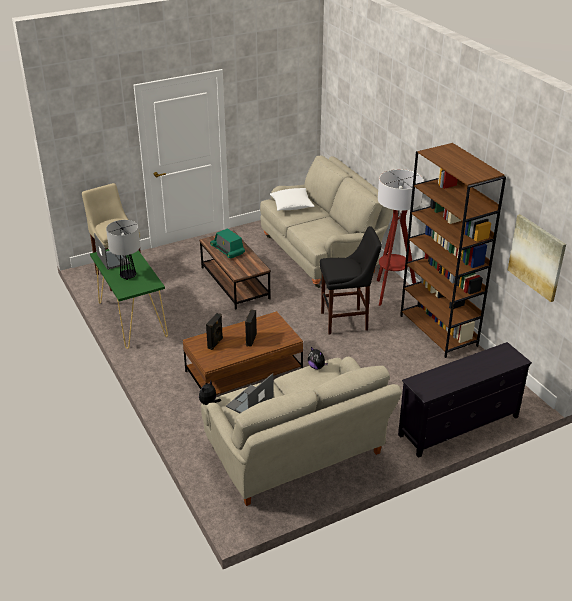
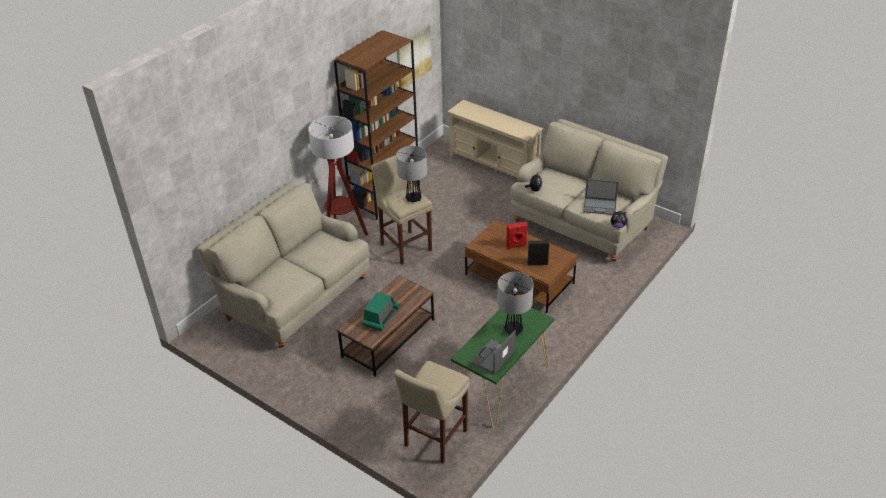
camera: 115 degrees left, 5 degrees up
(250, 340) = (516, 246): black speaker -> red speaker
(291, 205) = (280, 285): white pillow -> none
(338, 269) = (413, 199): none -> table lamp
(347, 321) = (405, 246): black stool -> beige stool
(459, 426) = (494, 164): black tv stand -> beige tv stand

